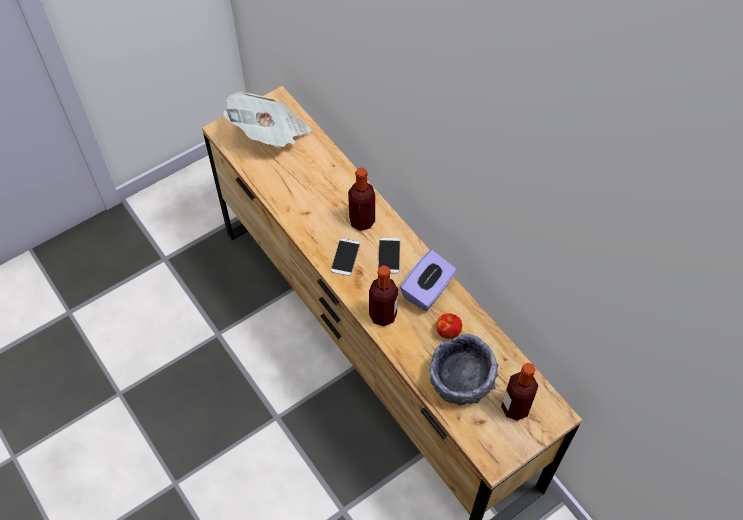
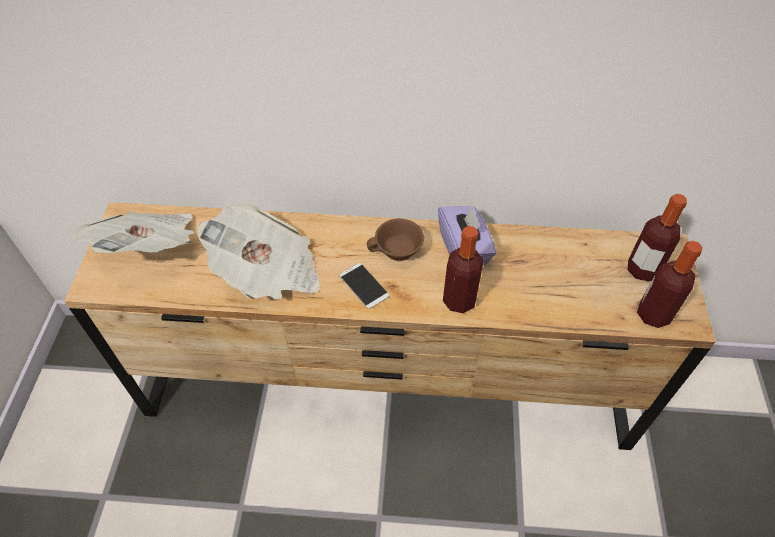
camera: 50 degrees left, 5 degrees down
(308, 202) = (268, 272): none -> newspaper
(362, 221) = (337, 246): bottle -> bottle (653, 314)
(389, 256) = (397, 251): phone -> brown cup
(448, 331) = (522, 264): apple -> none
(461, 381) = (584, 289): grey bowl -> none

